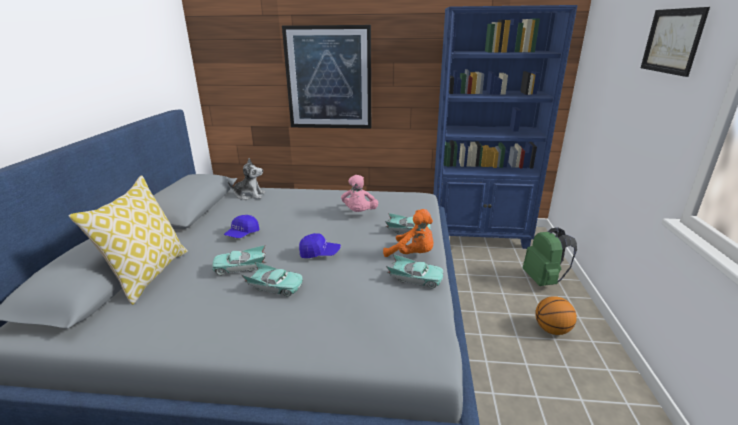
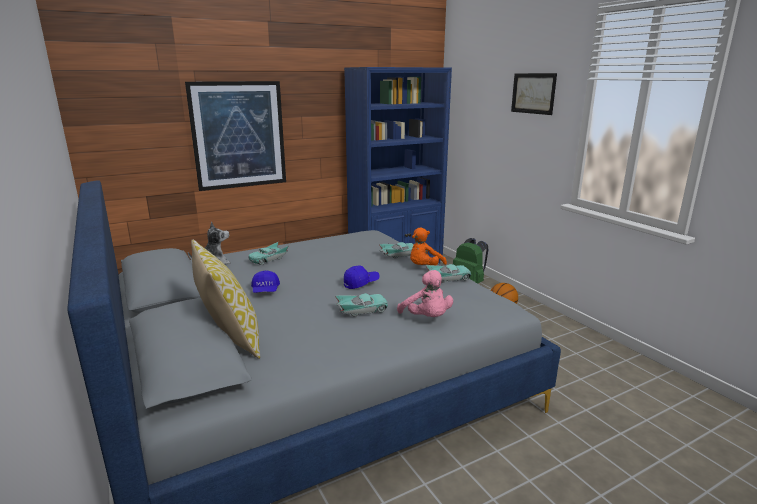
camera: 35 degrees left, 5 degrees down
(240, 267) = (311, 308): turquoise toy car -> turquoise toy car (268, 259)
(359, 213) = (343, 253): pink plush toy -> pink plush toy (427, 318)
(412, 254) = (424, 267): orange plush toy -> orange plush toy turned 135 degrees clockwise

